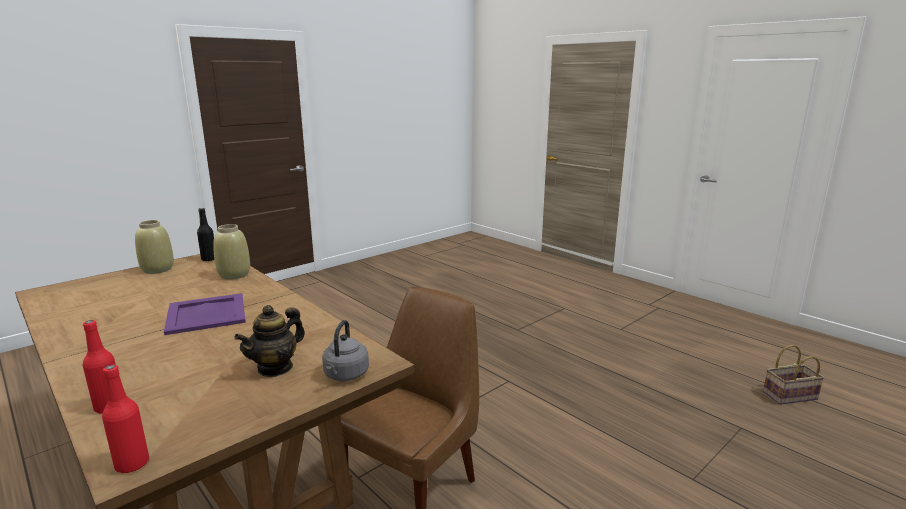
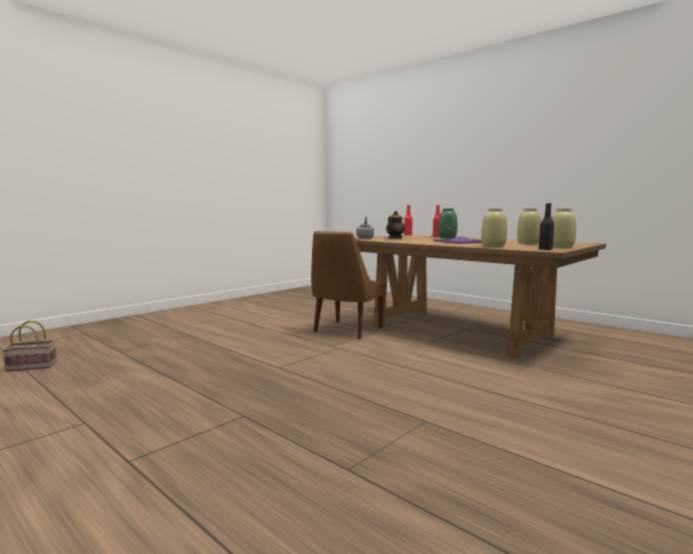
camera: 175 degrees right, 10 degrees down
(138, 292) = (528, 244): none -> beige vase
(141, 368) = (447, 238): none -> green vase

